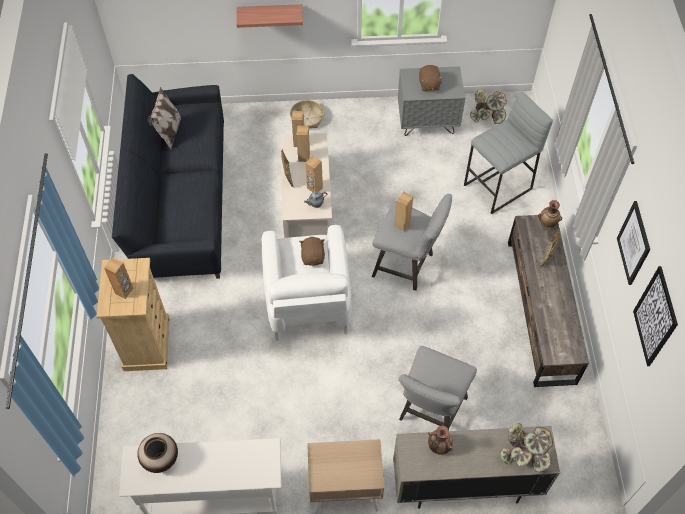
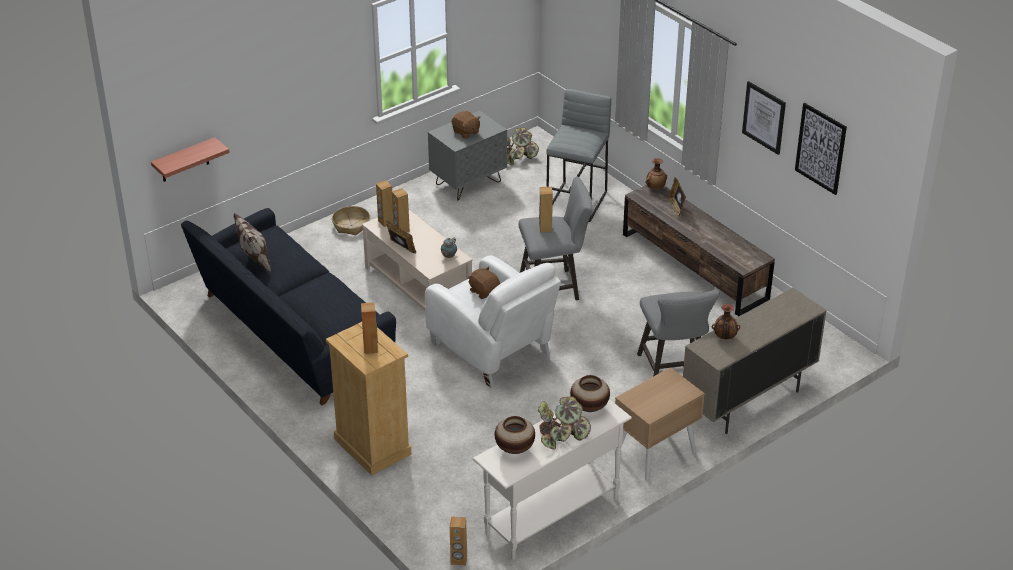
camera: 35 degrees left, 20 degrees down
(256, 453) = (589, 407): none -> vase
(270, 15) = (298, 112): shelf -> shelf (184, 160)
(314, 188) = (435, 246): brown speaker -> brown speaker (459, 560)
(524, 453) = (790, 311): potted plant -> potted plant (562, 436)

